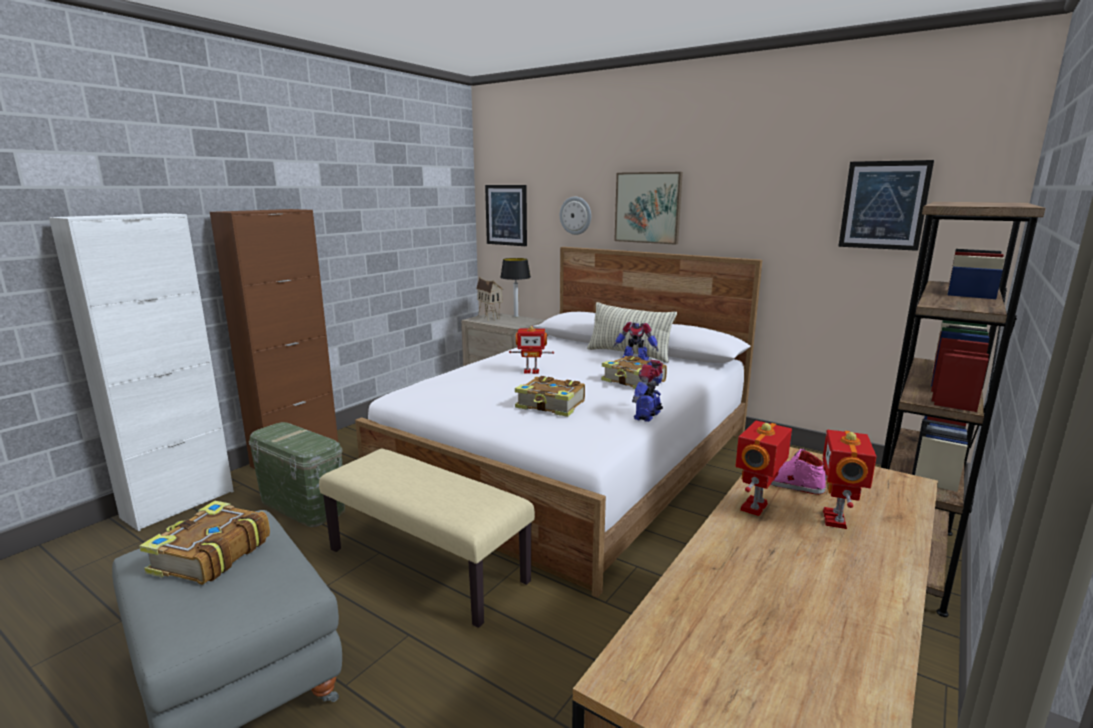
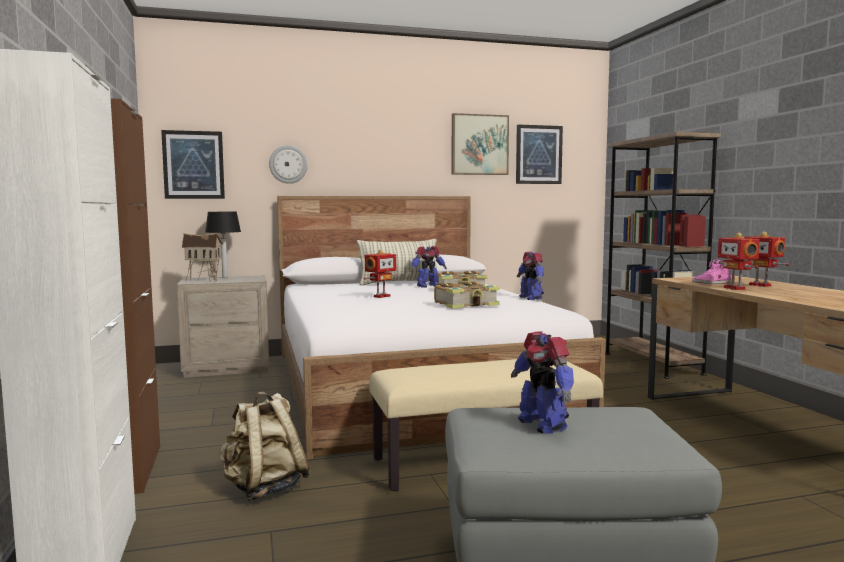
camera: 50 degrees left, 10 degrees down
(209, 556) = (542, 424): book -> toy robot
(302, 505) = (264, 488): green storage box -> beige backpack
(648, 207) = (366, 156): picture -> picture (479, 145)

